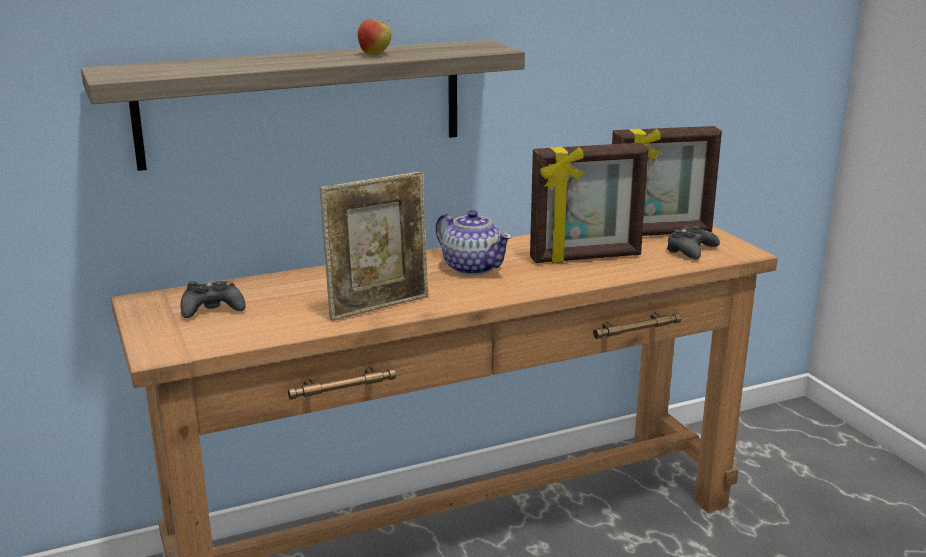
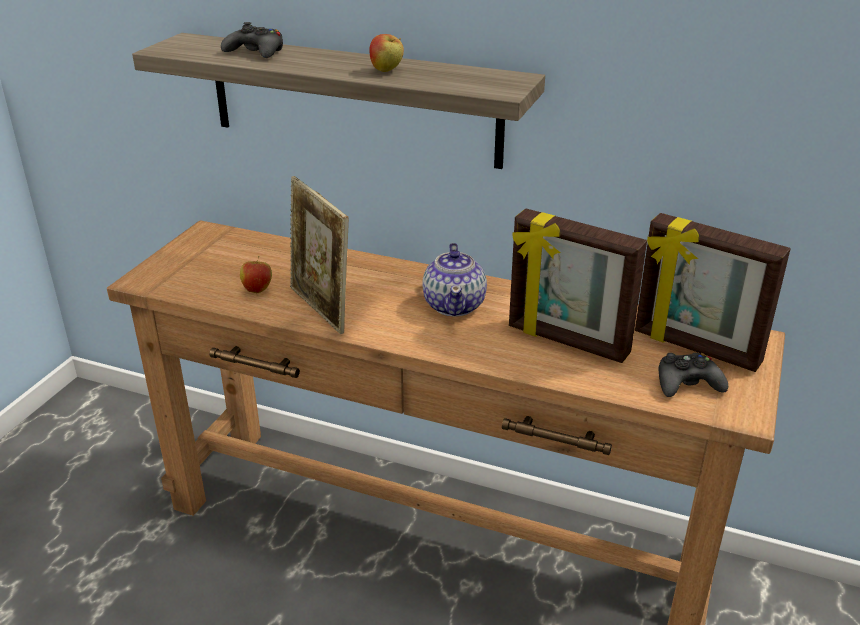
camera: 45 degrees right, 10 degrees up
(212, 309) = (227, 258): black game controller -> black game controller (256, 52)
(294, 316) = (257, 290): none -> apple
(379, 306) = (321, 309): picture frame -> picture frame turned 45 degrees clockwise

